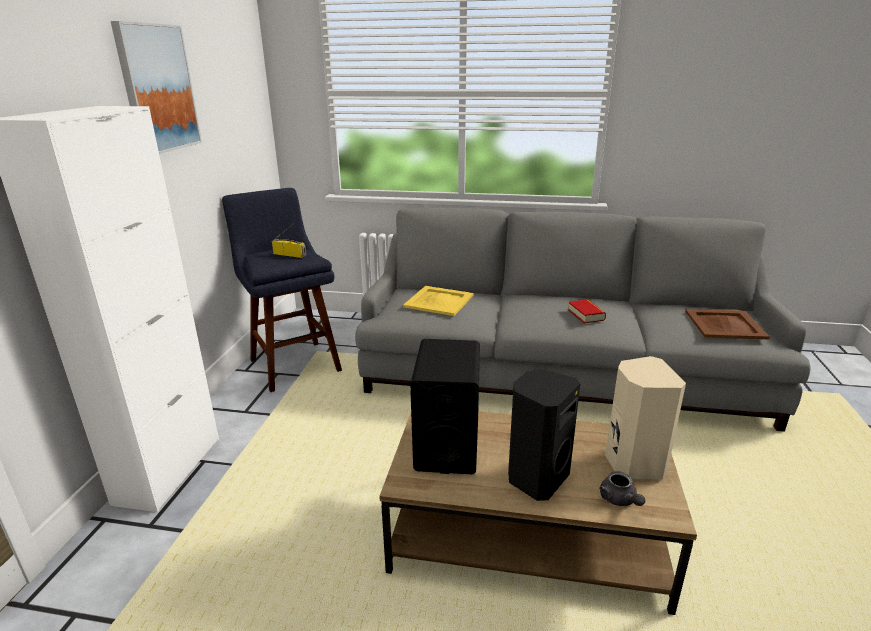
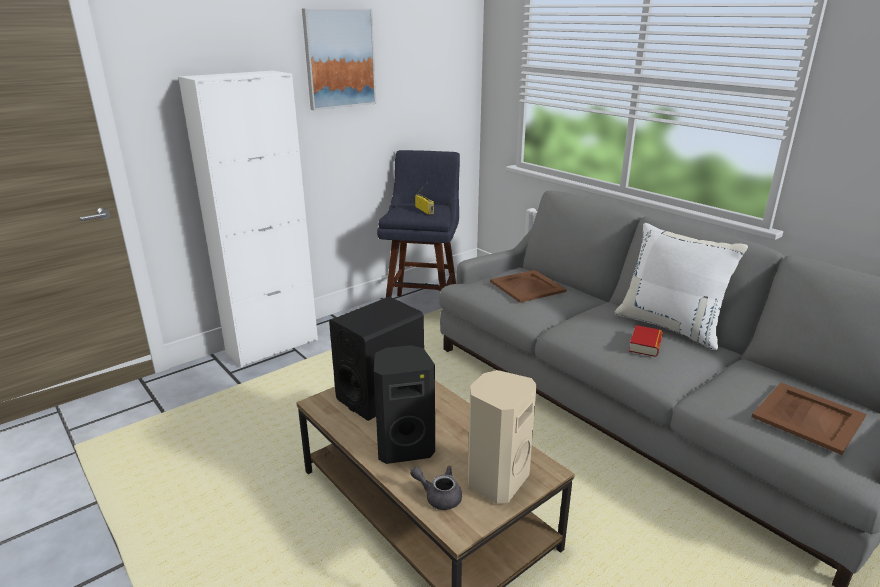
camera: 40 degrees right, 0 degrees up
(439, 301) = (527, 287): yellow tray -> brown tray
(575, 296) = (670, 326): none -> white pillow
(619, 500) = (439, 496): grey teapot -> grey teapot turned 90 degrees clockwise

